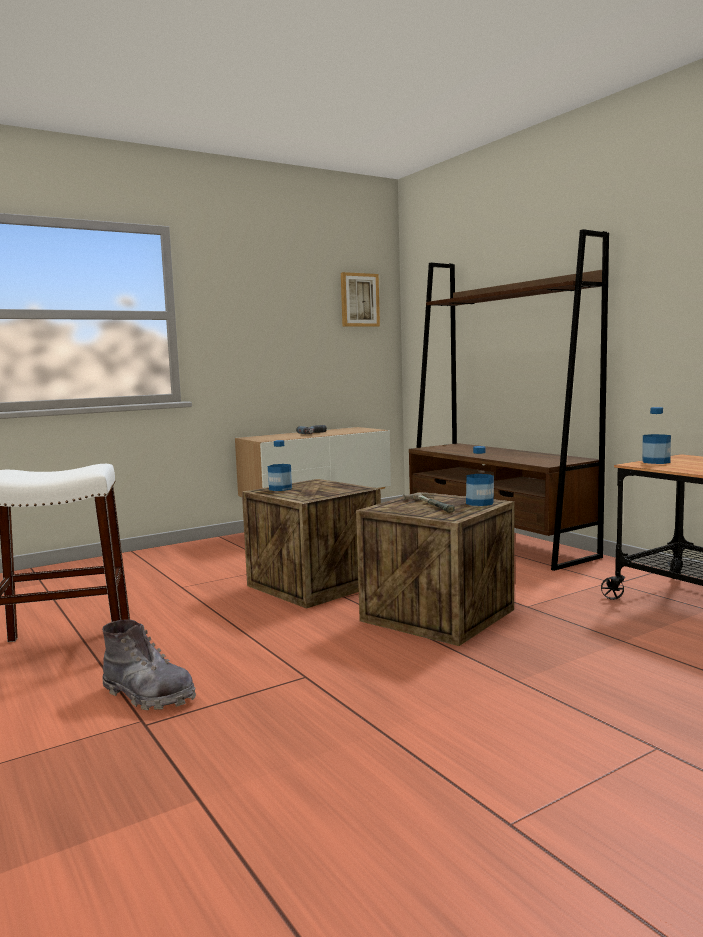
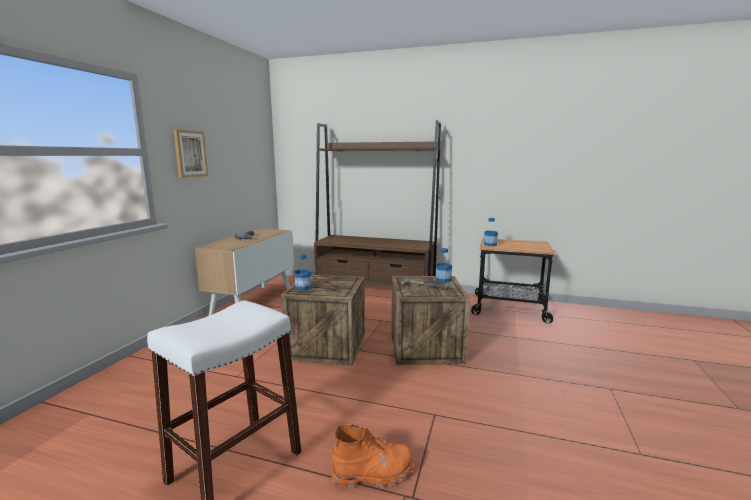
camera: 40 degrees left, 5 degrees up
(148, 695) = (373, 474): grey boot -> orange boot
(359, 300) = (255, 141): picture -> picture (190, 154)

